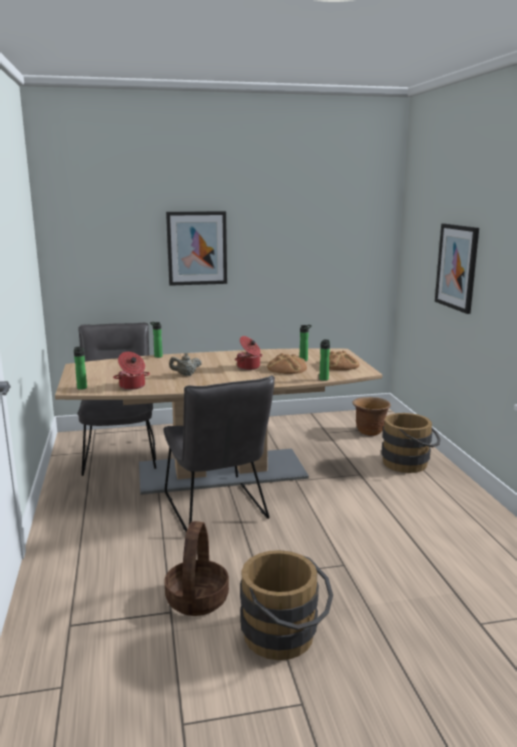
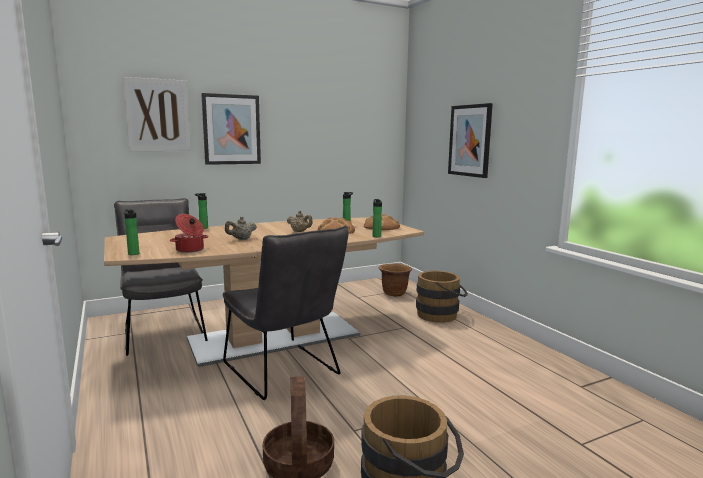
camera: 15 degrees left, 5 degrees down
(122, 236) = (157, 115): none -> picture
(249, 367) = (300, 231): cooking pot -> beige teapot

